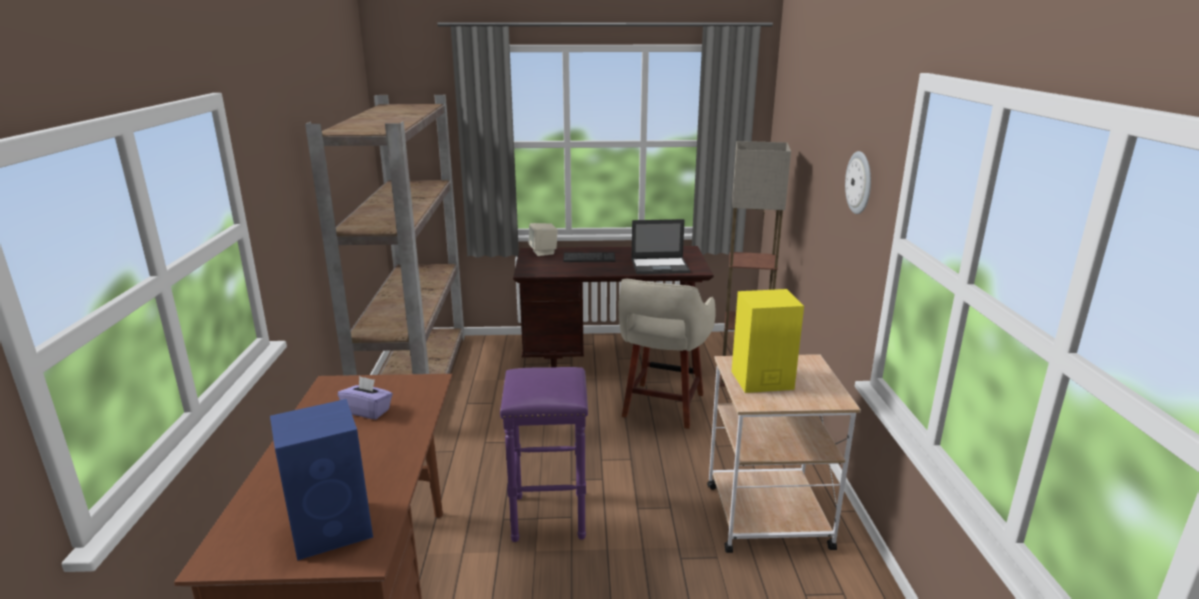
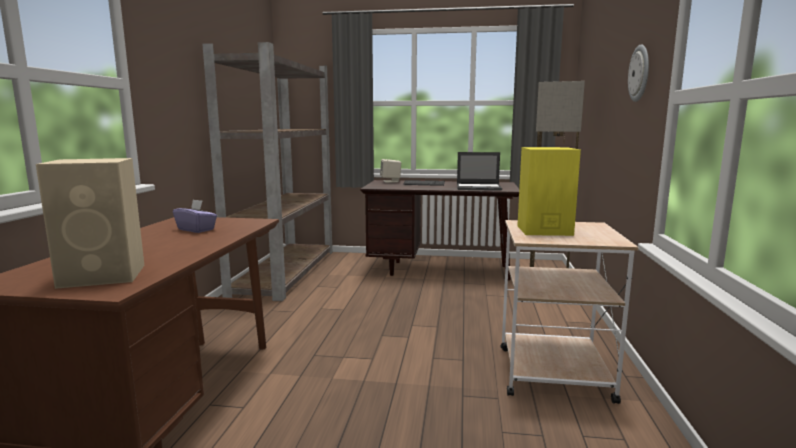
camera: 10 degrees right, 10 degrees down
(333, 528) = (105, 276): blue speaker -> beige speaker
(550, 517) = (354, 357): purple stool -> none
(662, 407) = (473, 298): beige stool -> none

